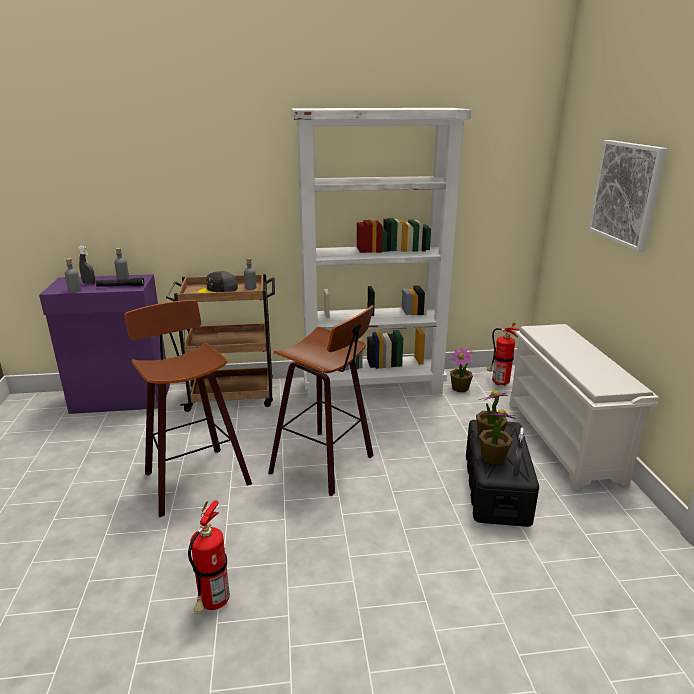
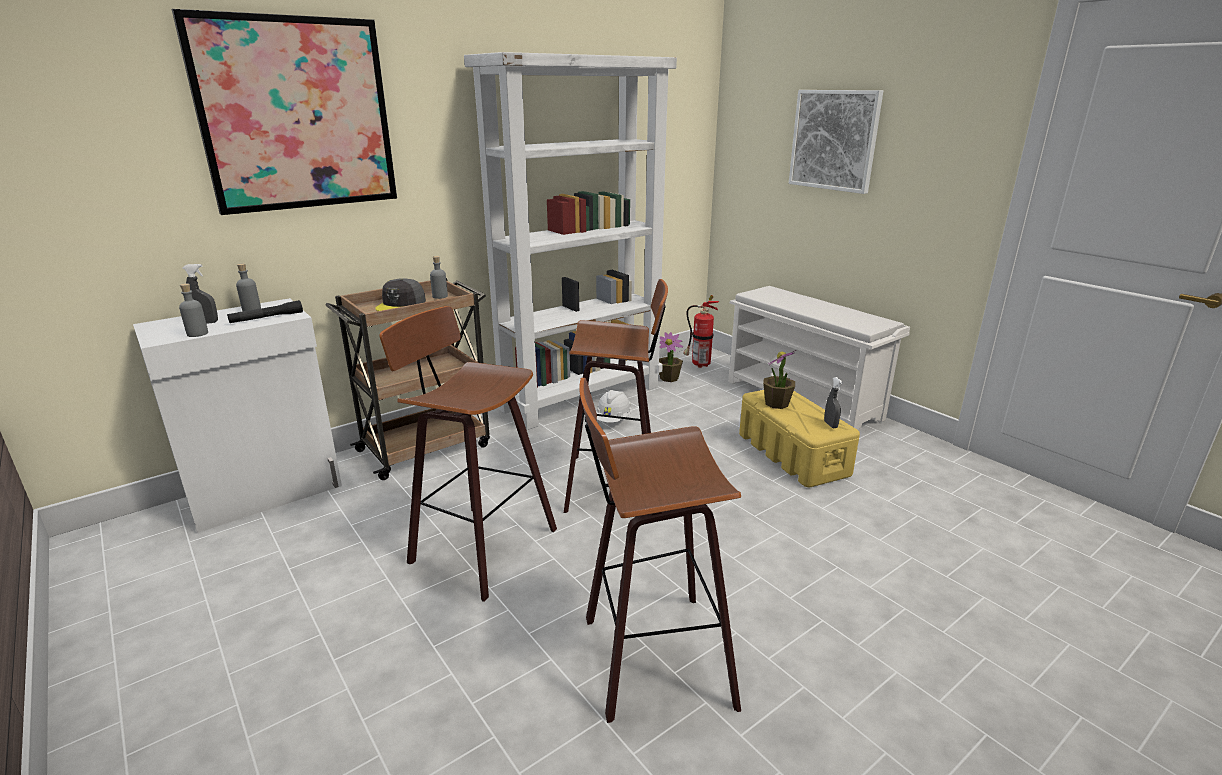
camera: 30 degrees left, 0 degrees up
(121, 399) = (267, 492): purple cabinet -> white cabinet
(165, 152) = (297, 115): none -> picture
(213, 605) = (651, 658): fire extinguisher -> stool
(377, 412) = (613, 420): none -> white hard hat
(493, 457) = (800, 419): potted plant -> none
(496, 488) = (793, 455): black storage box -> yellow storage box

